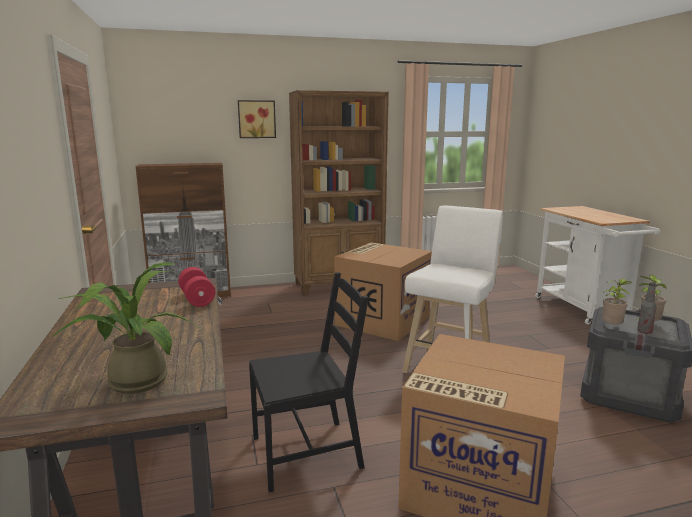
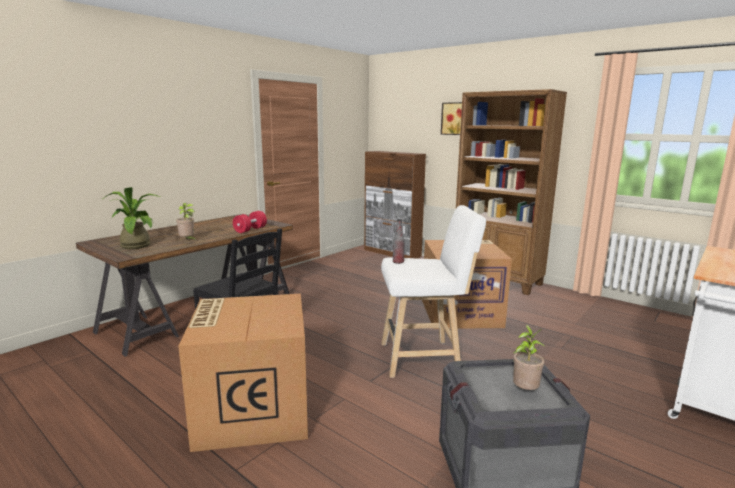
camera: 55 degrees right, 0 degrees up
(612, 328) = (474, 371): potted plant -> potted plant (187, 240)
(644, 332) = (492, 390): bottle -> bottle (398, 262)

